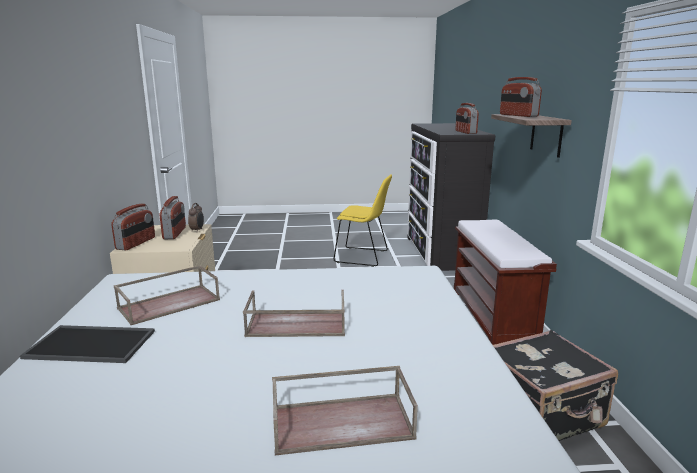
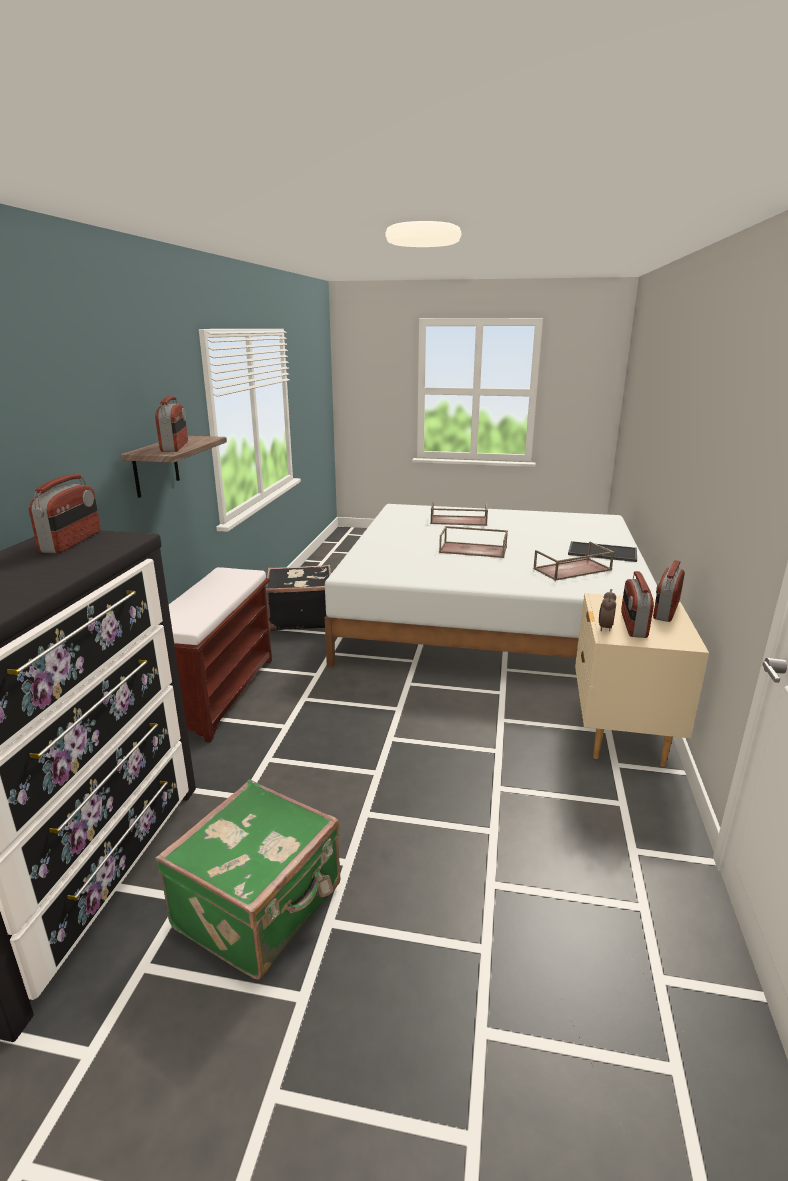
camera: 165 degrees left, 5 degrees up
(363, 257) = (261, 907): yellow chair -> green suitcase

